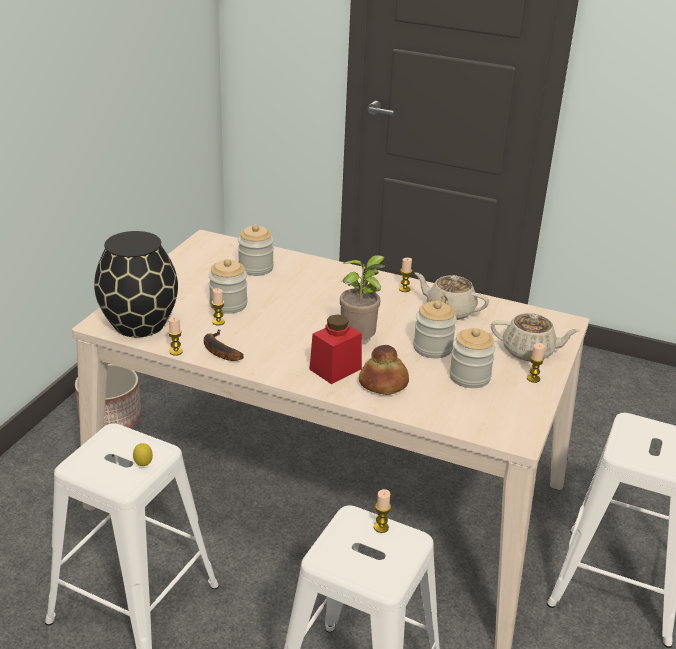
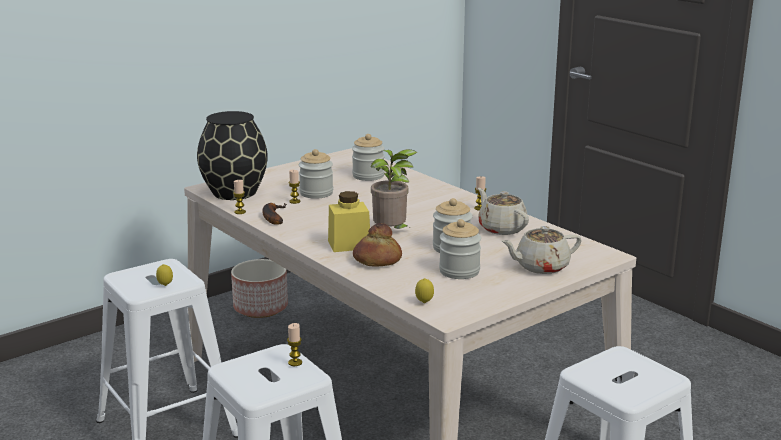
camera: 30 degrees right, 10 degrees down
(335, 369) = (349, 244): red jar -> yellow jar
(481, 427) = (424, 303): none -> lemon
(529, 351) = (540, 267): beige teapot -> beige teapot turned 120 degrees clockwise
(533, 378) = (518, 284): candle -> none

